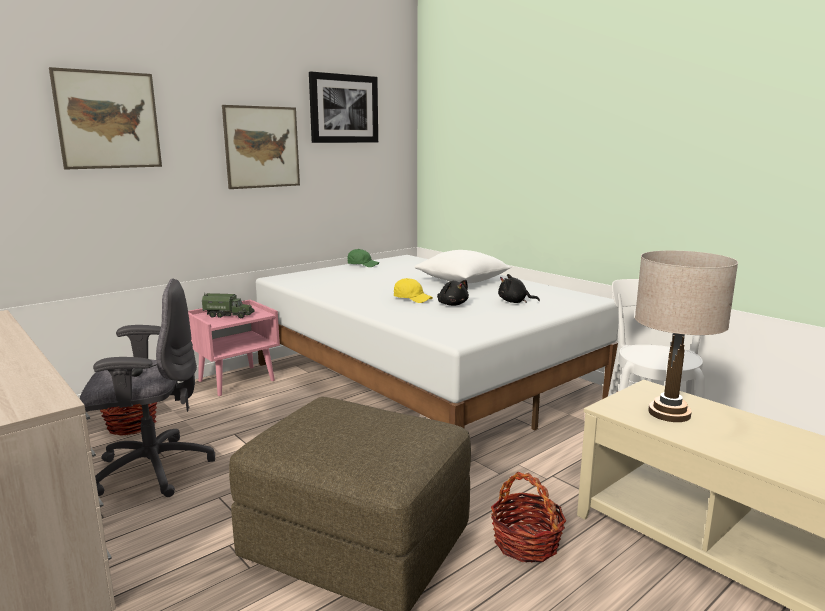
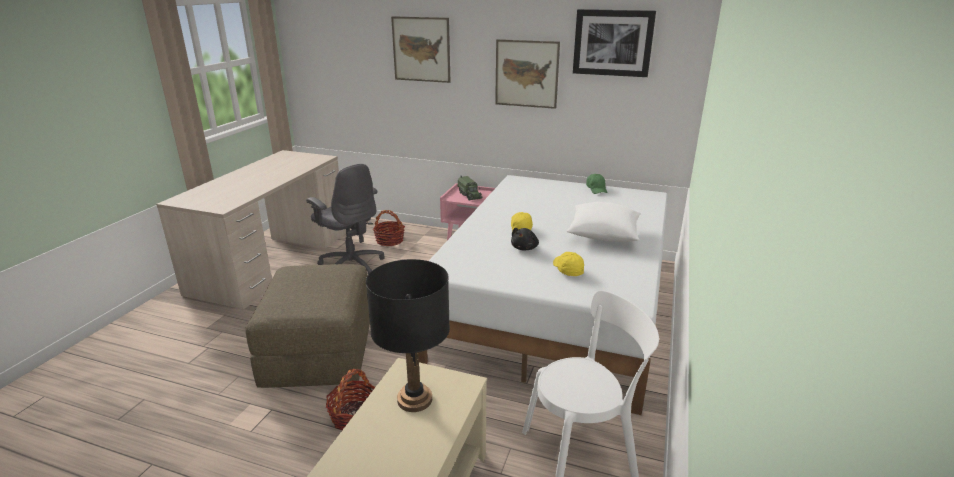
camera: 60 degrees right, 10 degrees up
(514, 302) = (567, 269): black plush toy -> yellow cap
(669, 413) = (415, 399): beige table lamp -> black table lamp

